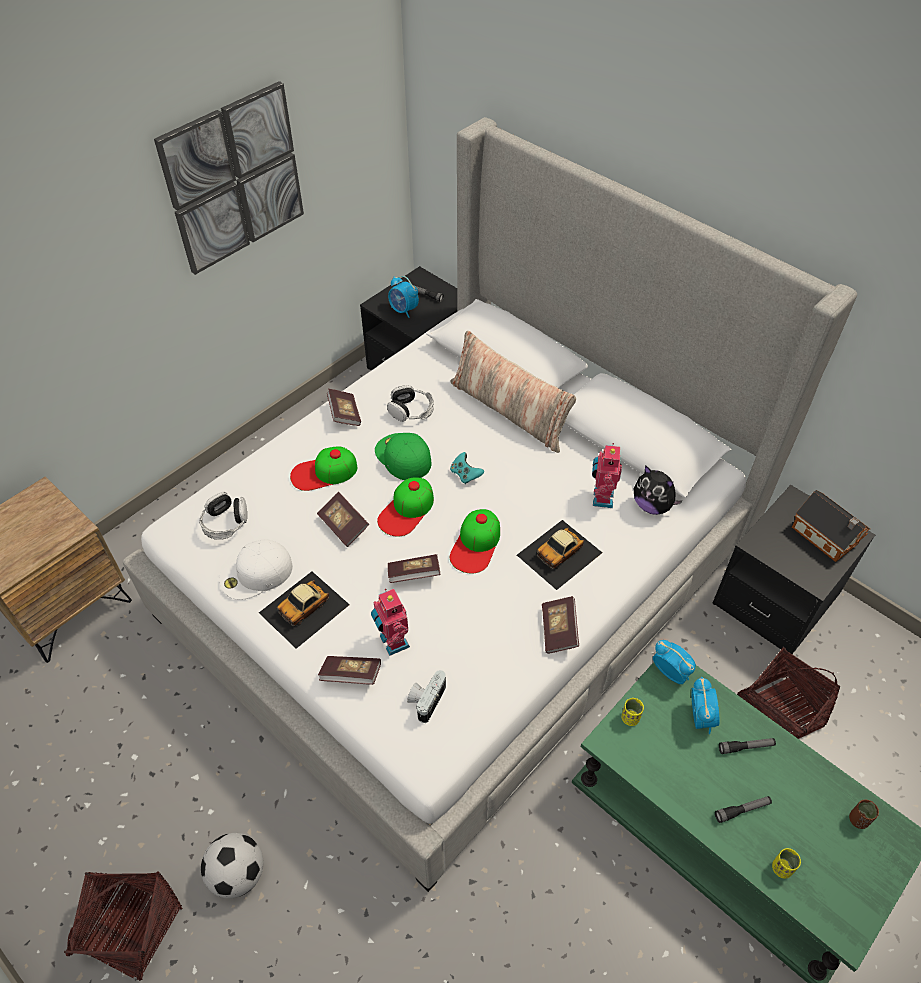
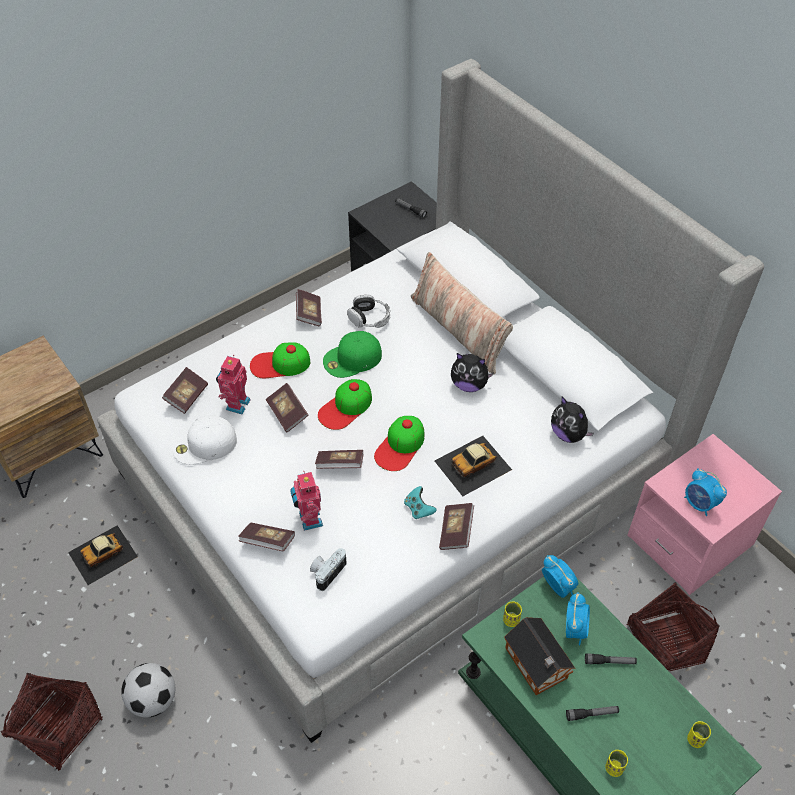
camera: 10 degrees right, 0 degrees up
(225, 522) = (187, 396): headphones -> book
(234, 178) = (237, 93): picture -> none
(305, 608) = (240, 480): toy car -> toy car (103, 554)
(402, 456) = (352, 359): green cap -> green cap turned 90 degrees counterclockwise
(403, 310) = (387, 222): alarm clock -> alarm clock (699, 504)
(465, 474) = (405, 383): turquoise game controller -> turquoise game controller (418, 508)
(534, 467) = (469, 385): none -> plush toy
(601, 498) = (523, 421): toy robot -> toy robot (236, 404)
(776, 599) = (690, 540): black nightstand -> pink nightstand
(826, 537) = (733, 487): toy house -> toy house (537, 665)
(858, 819) = (695, 740): brown cup -> yellow cup

